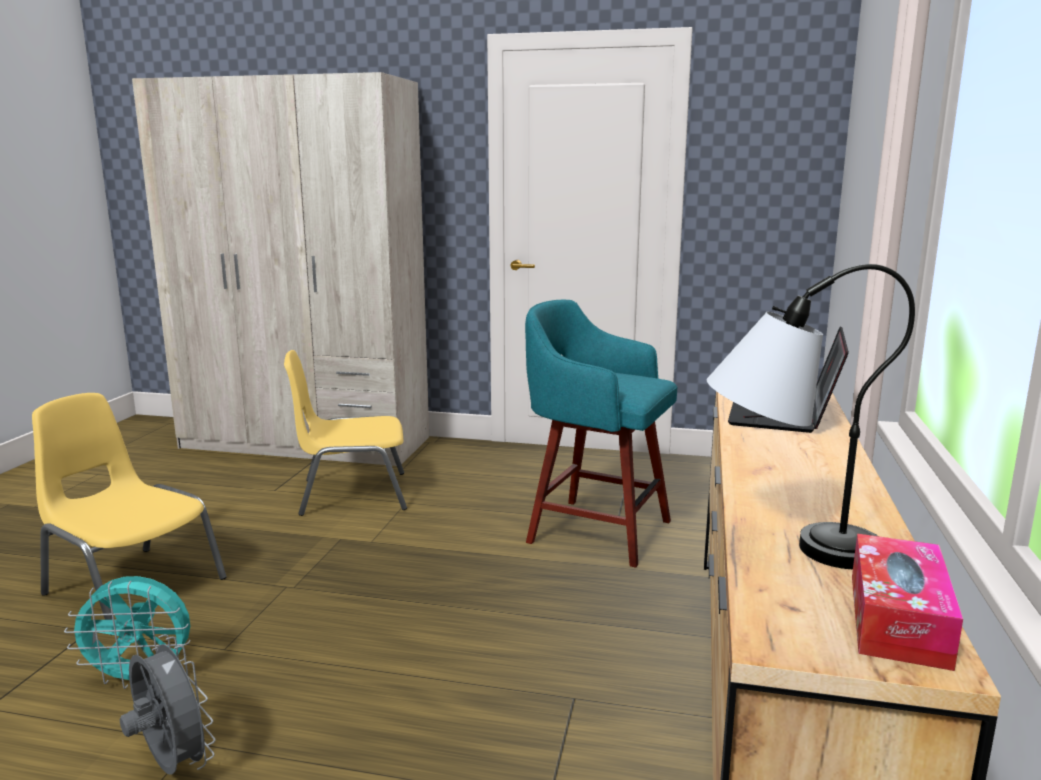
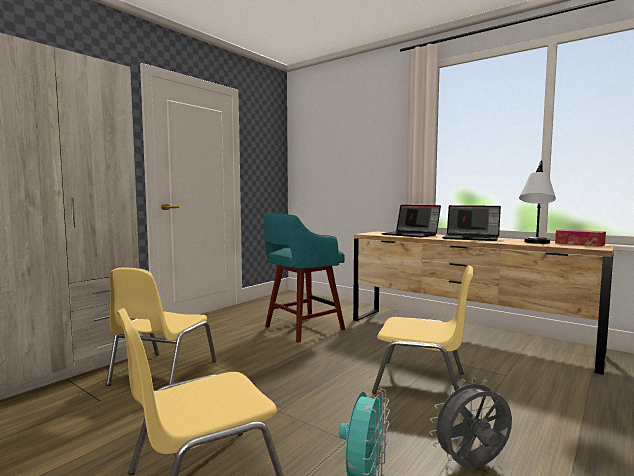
camera: 65 degrees left, 10 degrees down
(437, 688) = (422, 383): none -> yellow chair
(812, 471) = (472, 238): none -> laptop

